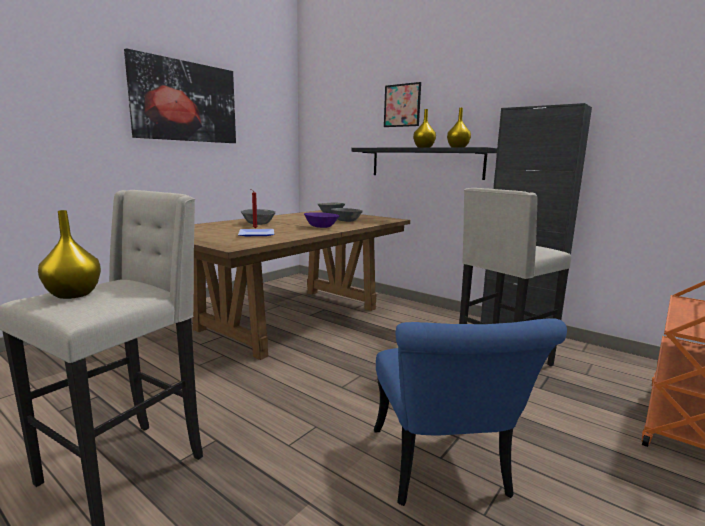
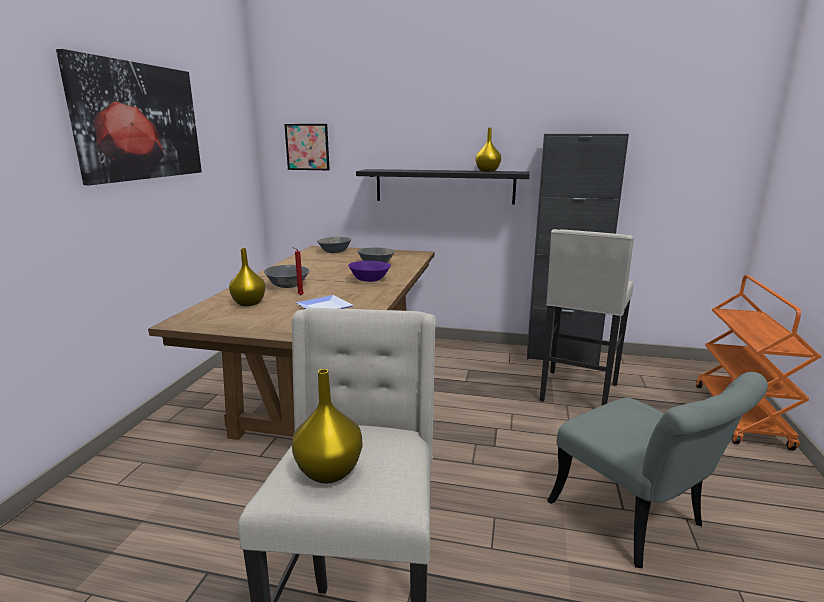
camera: 25 degrees left, 5 degrees up
(402, 105) = (411, 119): picture -> picture (307, 147)
(423, 147) = (448, 171): yellow vase -> yellow vase (248, 303)
(443, 472) = (638, 522): blue chair -> grey chair

